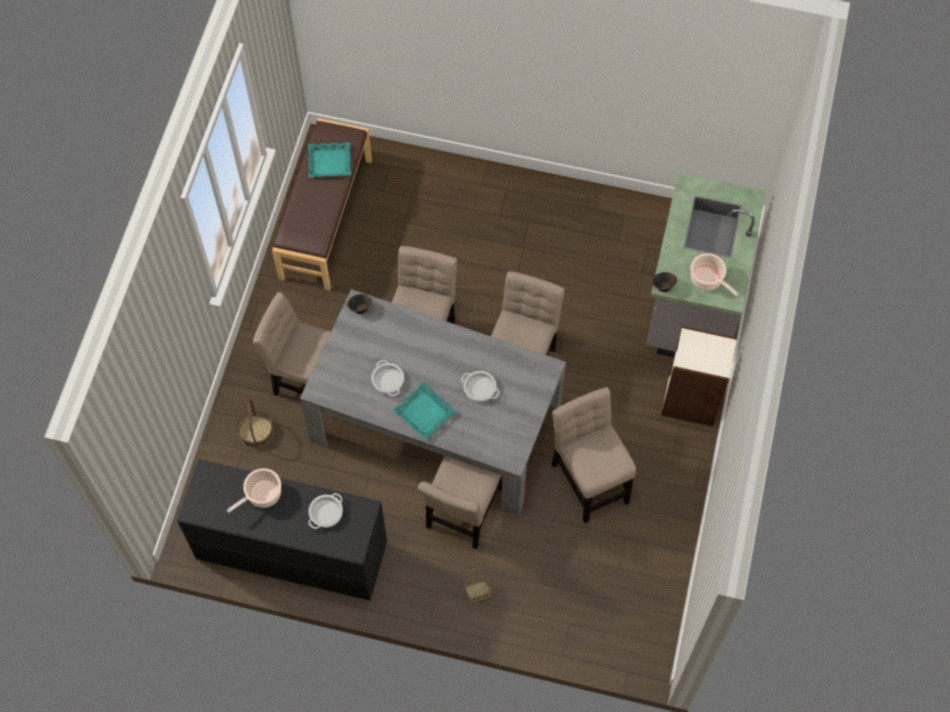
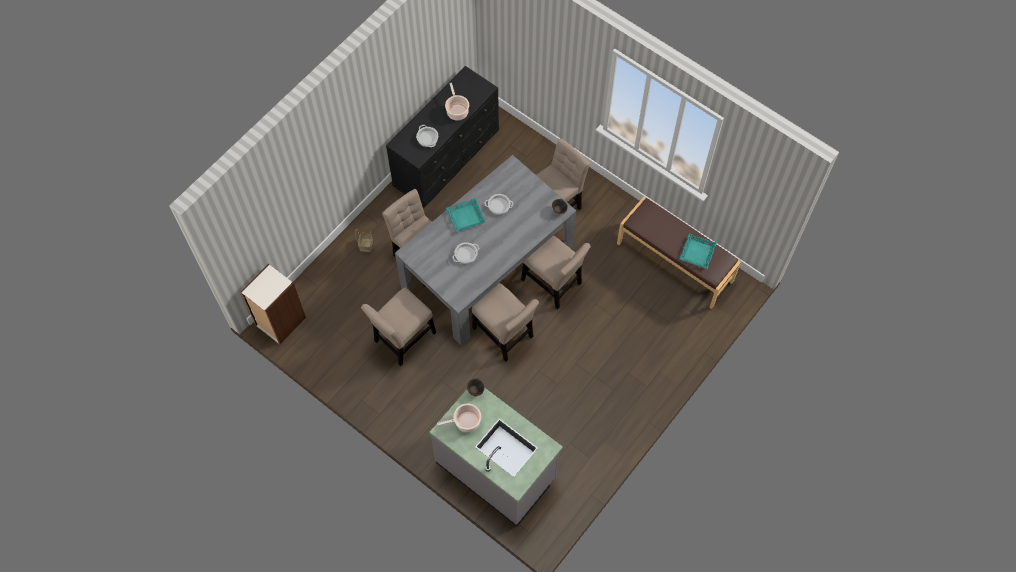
camera: 115 degrees right, 0 degrees up
(256, 431) = (535, 167): basket -> none
(589, 478) = (403, 339): beige chair -> beige chair turned 135 degrees clockwise
(692, 401) = (422, 430): bookcase -> bookcase (280, 322)

